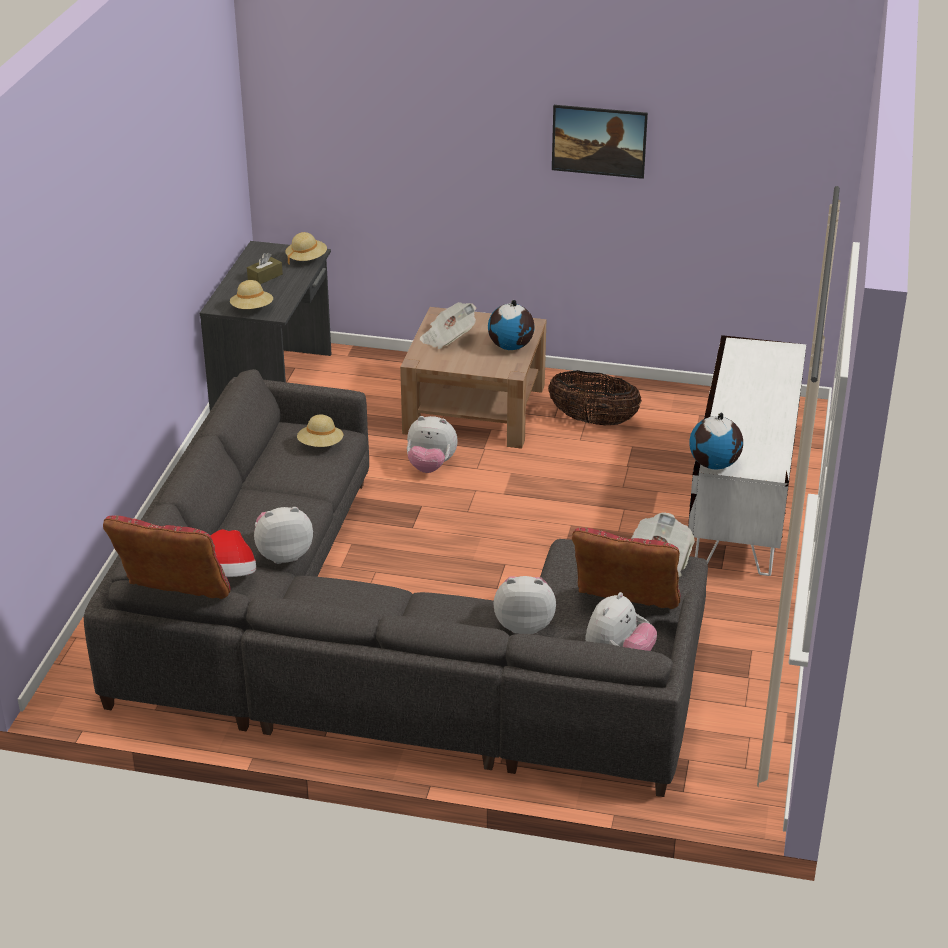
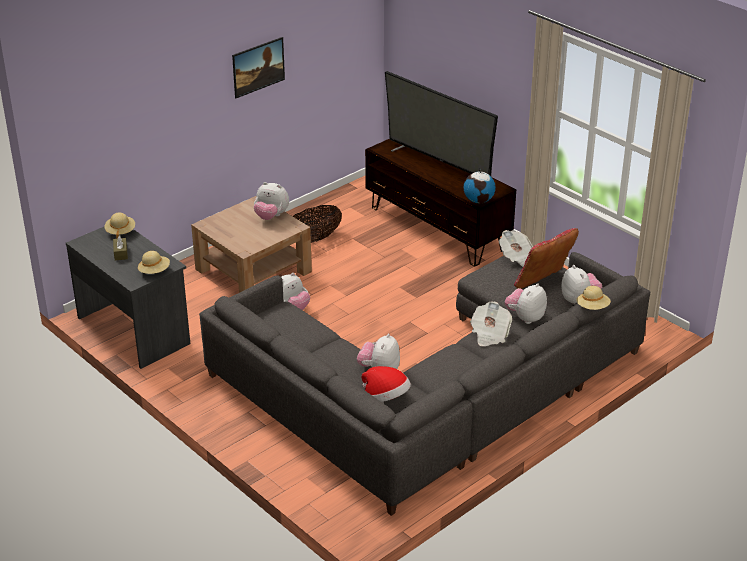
camera: 55 degrees left, 0 degrees up
(173, 599) = (432, 407): red pillow -> none
(320, 445) = (288, 317): beige hat -> beige hat (592, 307)
(448, 338) = (235, 232): newspaper -> newspaper (489, 334)
(511, 347) = (271, 216): globe -> plush toy
(742, 499) = (437, 228): white tv stand -> brown tv stand
(766, 399) = (438, 163): none -> television

